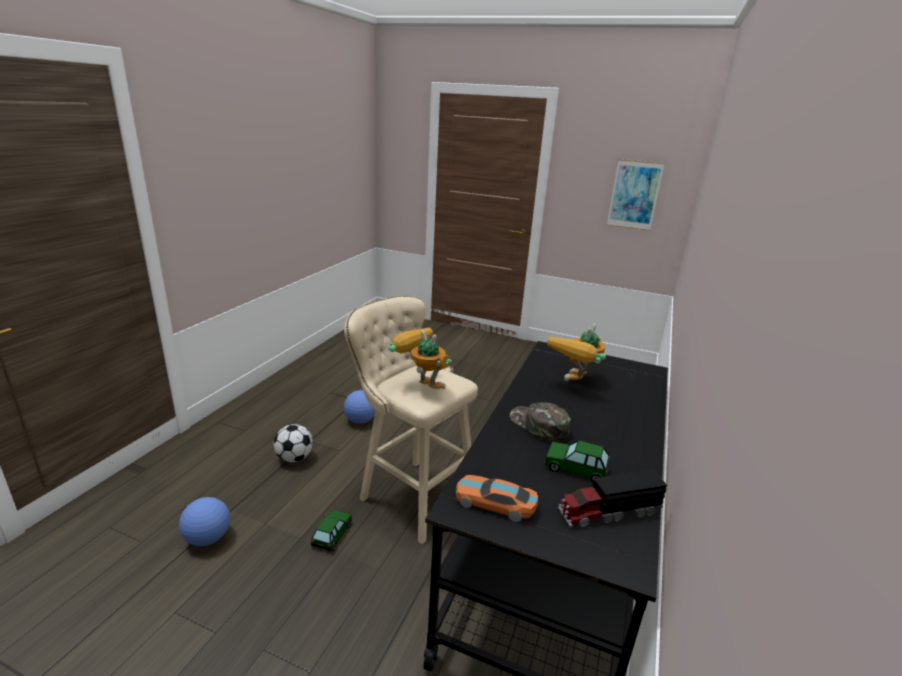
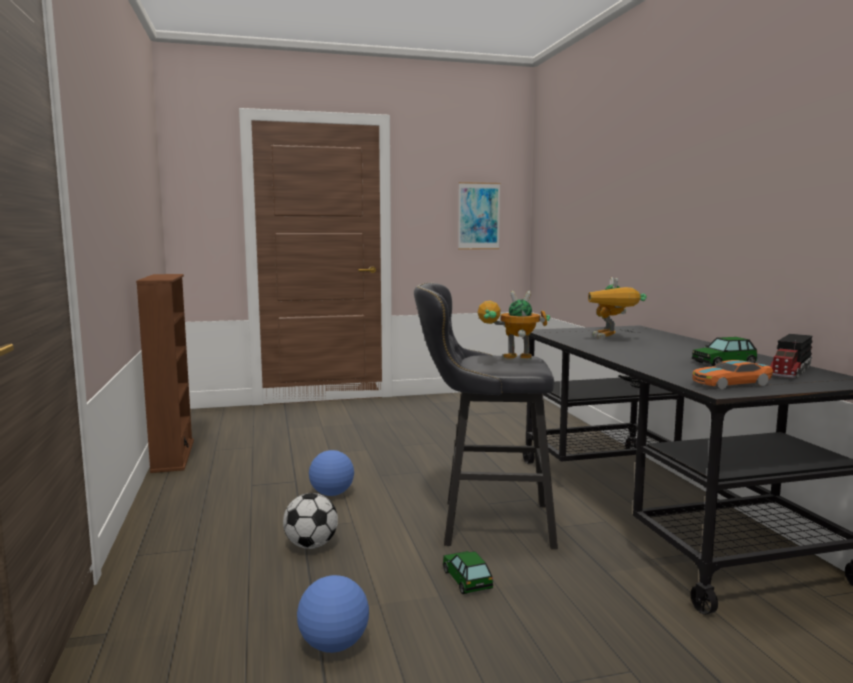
camera: 35 degrees left, 15 degrees down
(324, 350) = (173, 456): none -> brown bookcase
(409, 492) = (481, 523): beige stool -> black stool
(538, 425) = (649, 356): green cap -> none

